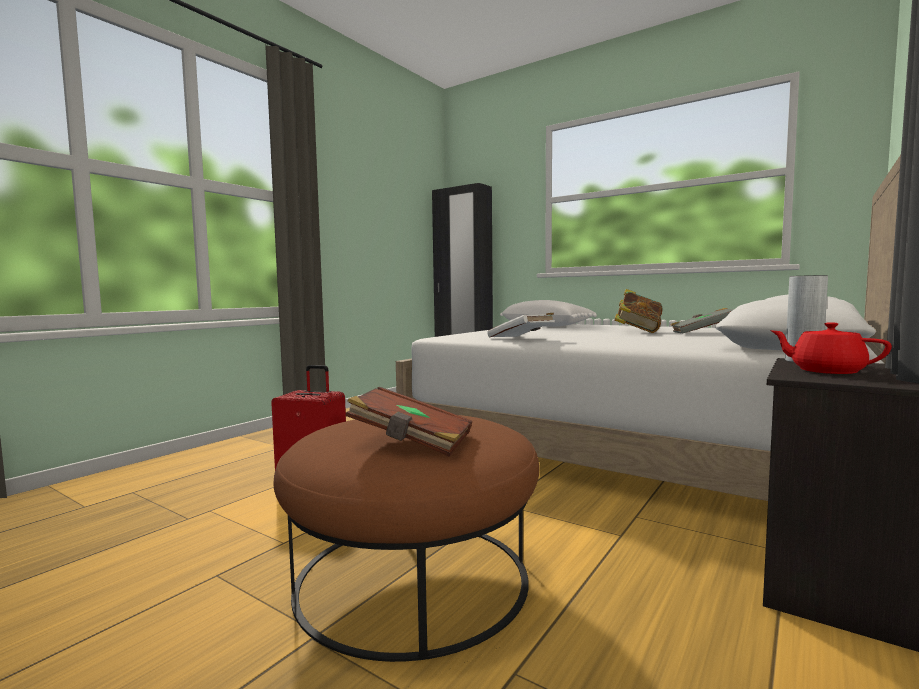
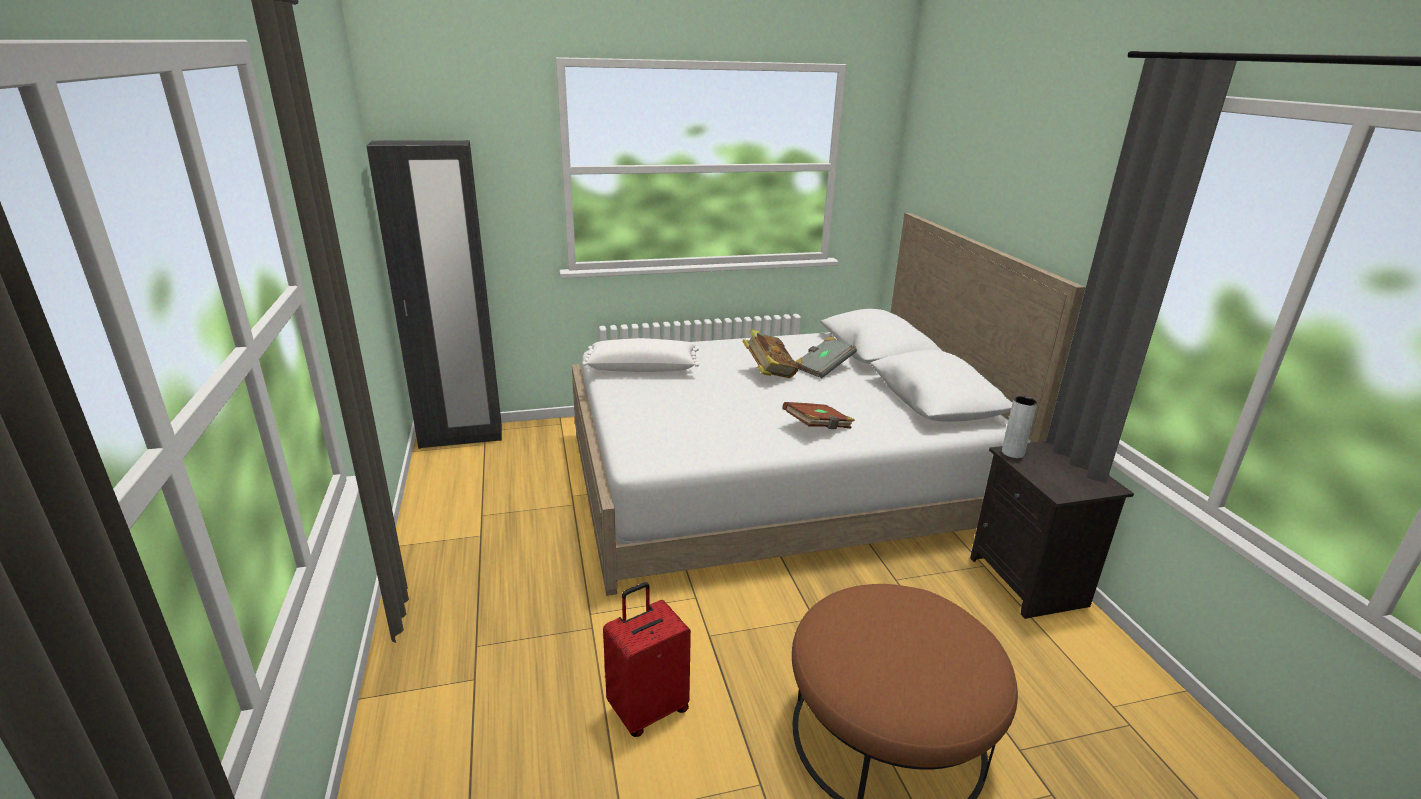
camera: 50 degrees left, 20 degrees up
(411, 442) = (939, 656): brown book -> brown book (818, 427)
(521, 339) = (739, 442): white book -> none
(826, 371) = (1051, 474): red teapot -> none

